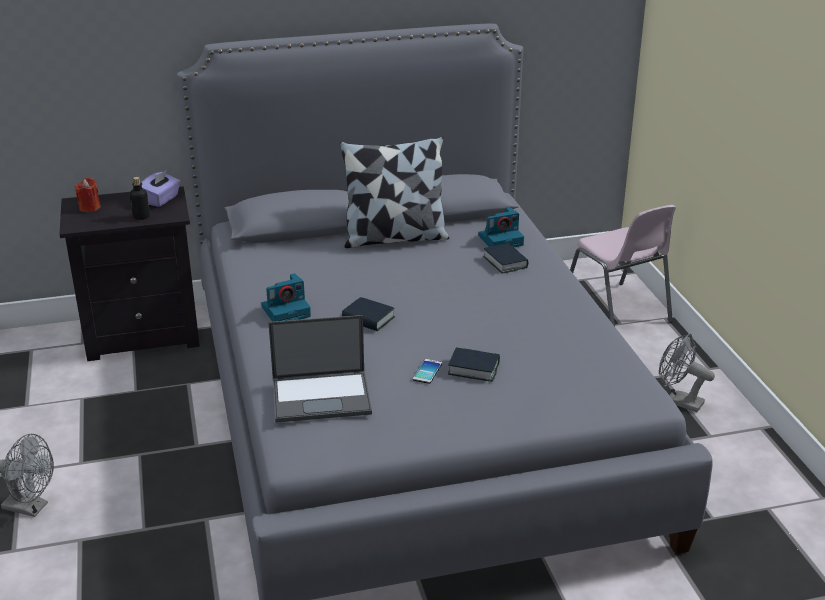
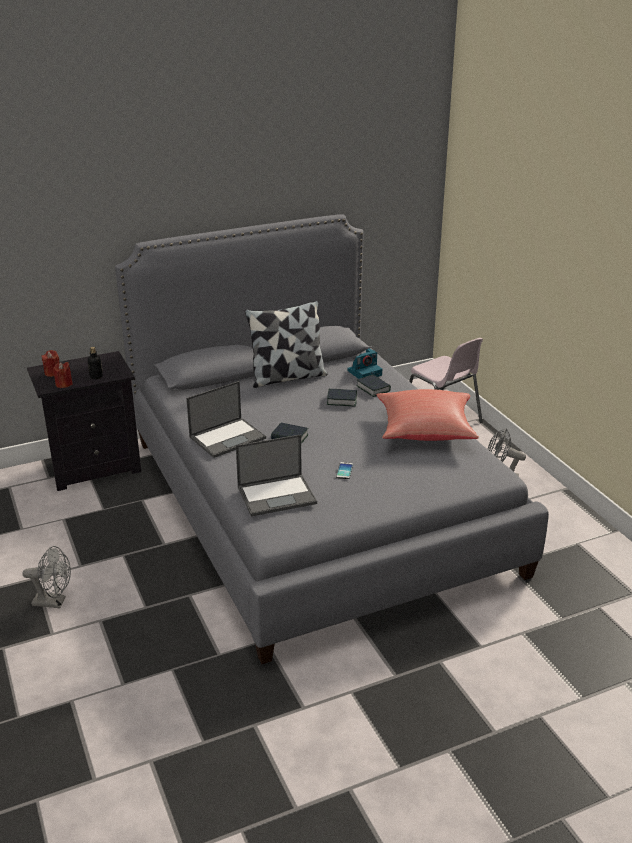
camera: 10 degrees left, 0 degrees up
(97, 223) = (64, 384): none -> red candle
(161, 200) = (106, 362): purple tissue box -> none
(286, 311) = (228, 437): camera -> laptop
(473, 369) = (376, 466): book -> book (341, 400)
(559, 328) = (425, 432): none -> red pillow

